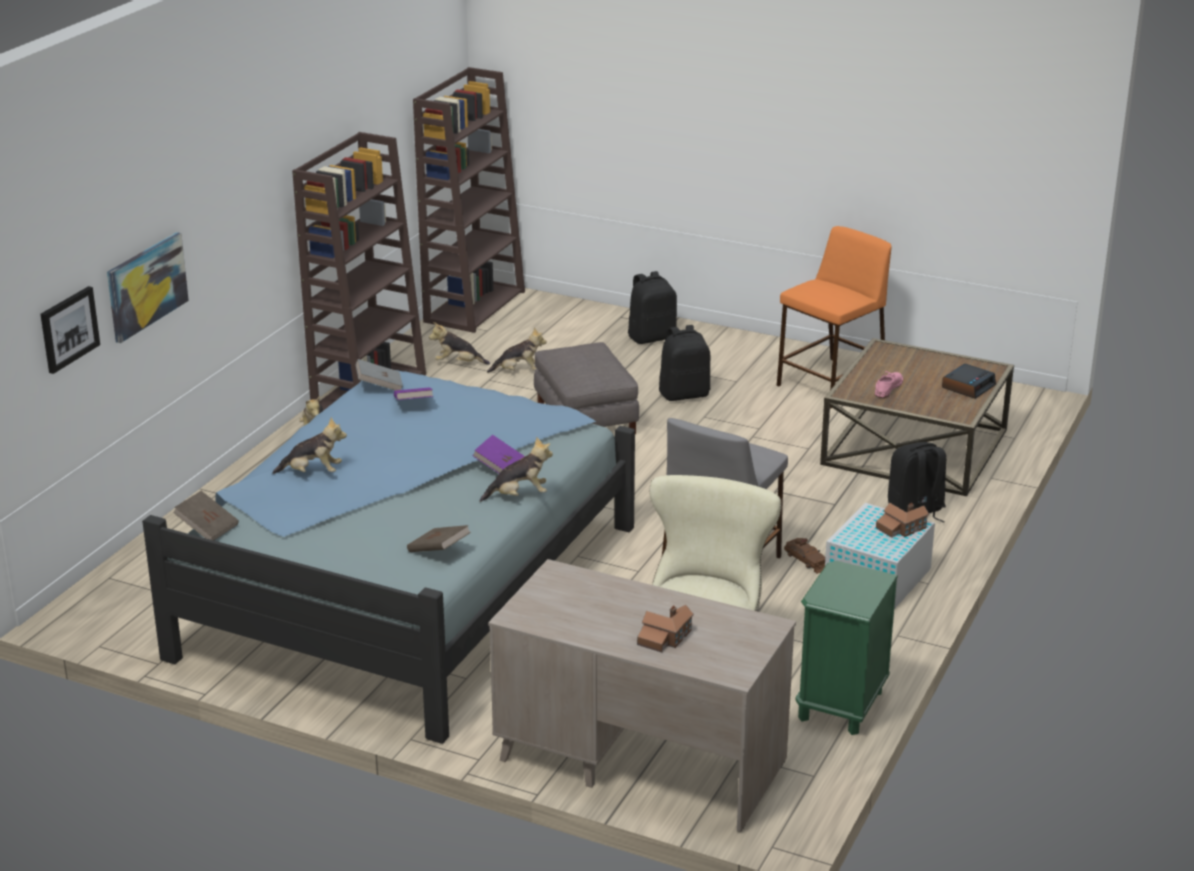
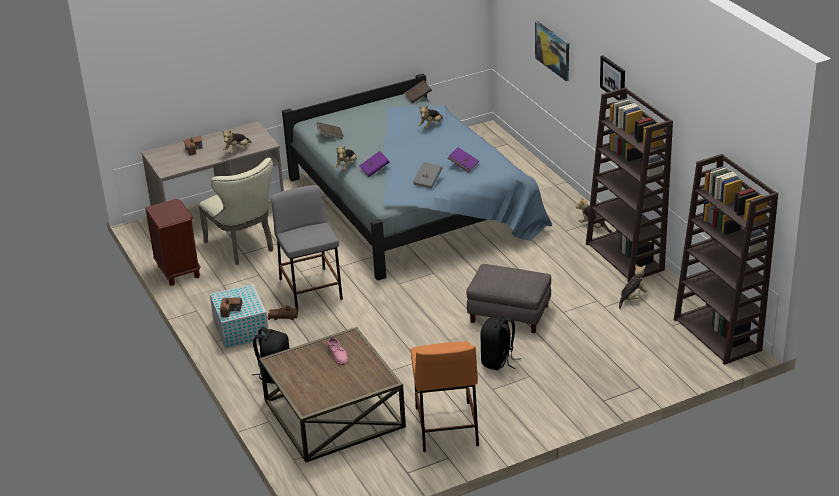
camera: 130 degrees right, 5 degrees up
(68, 329) = (520, 25): picture -> picture (613, 78)
(379, 386) = (495, 163): grey book -> grey book (428, 181)
(518, 372) = (596, 314): plush toy -> plush toy (237, 150)
(652, 337) = (592, 385): black backpack -> none
(840, 706) = (178, 271): green nightstand -> brown nightstand
(968, 386) = (300, 384): alarm clock -> none

